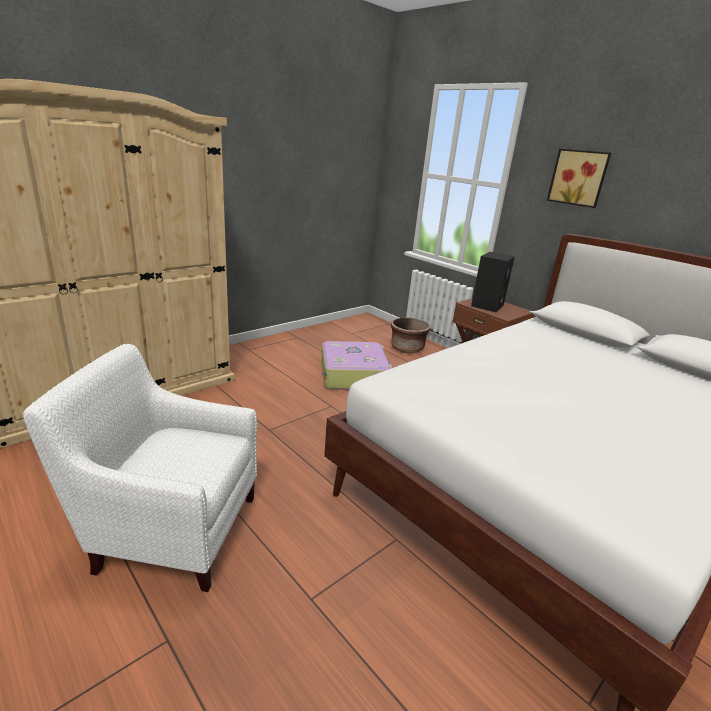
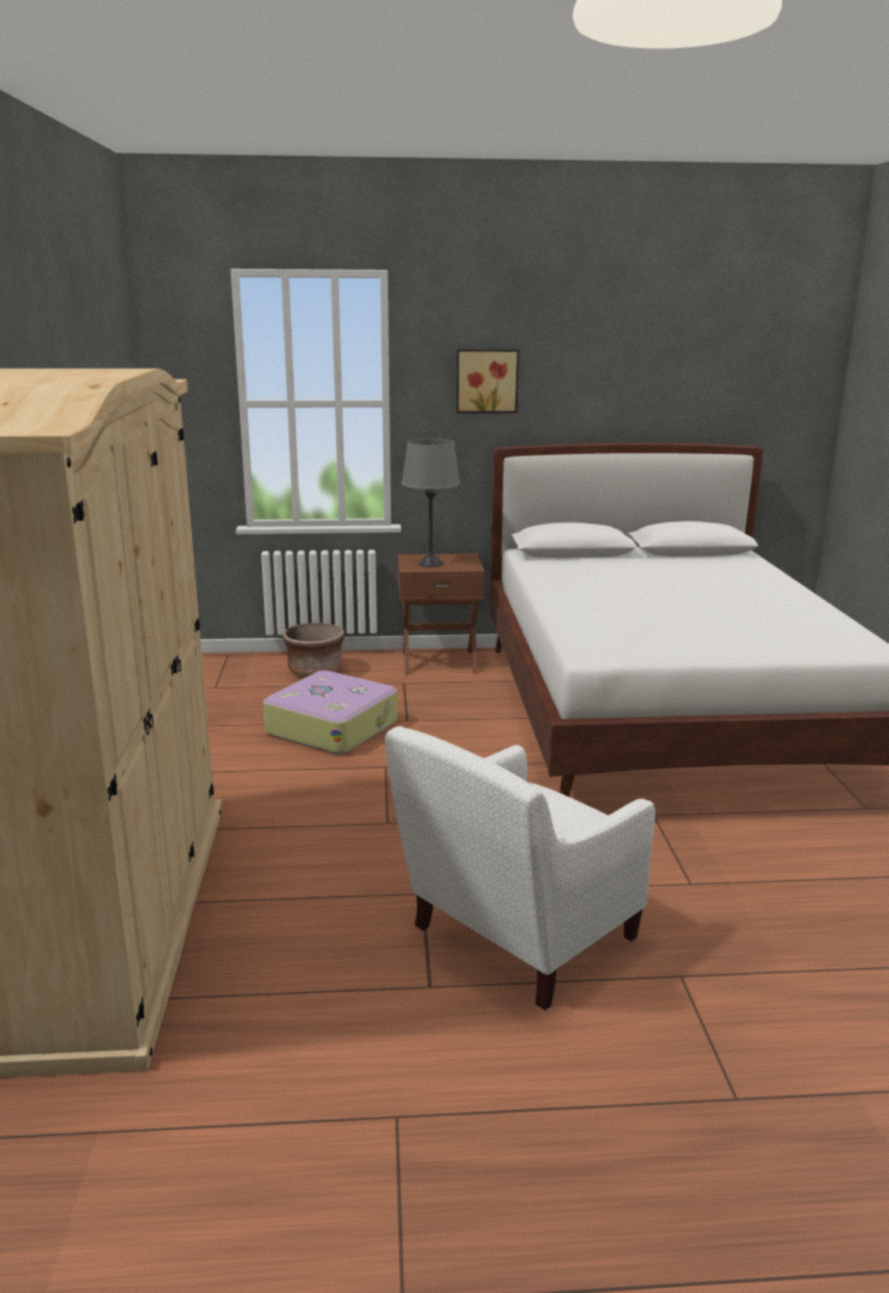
camera: 50 degrees left, 5 degrees down
(487, 305) = (430, 563): black speaker -> grey table lamp

